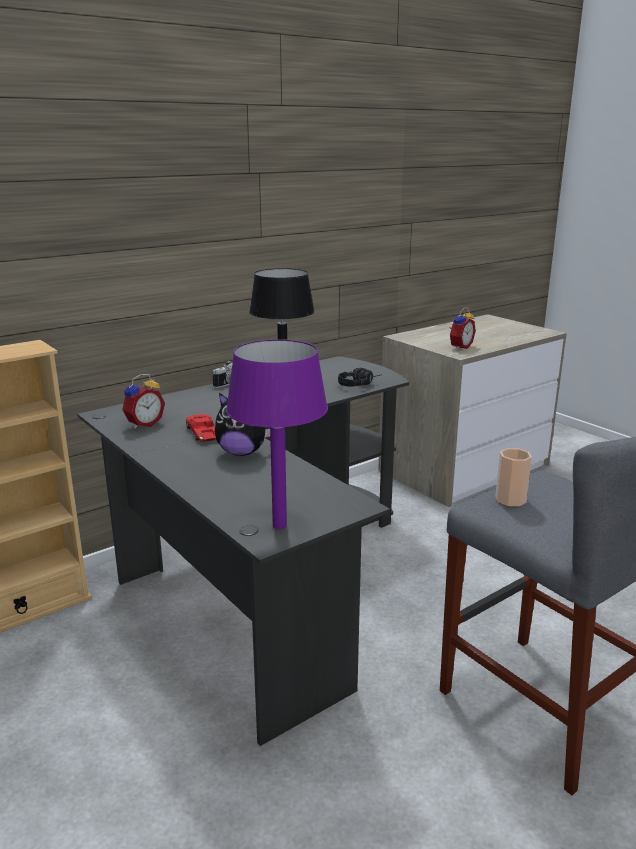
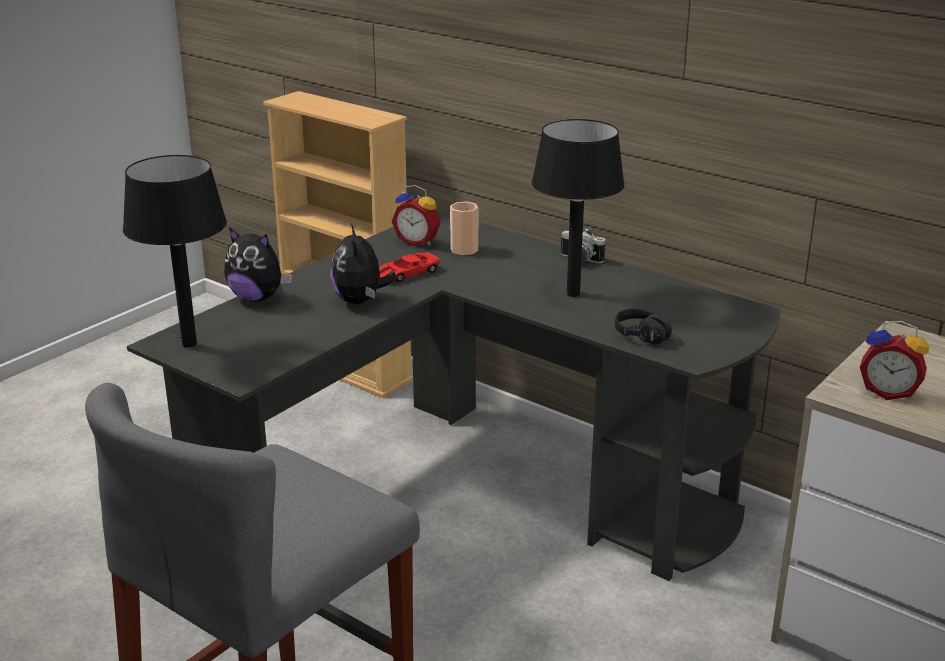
camera: 75 degrees right, 5 degrees up
(199, 491) = (257, 297): none -> plush toy
(279, 525) = (190, 343): purple table lamp -> black table lamp
(510, 499) = (279, 472): cup -> cup (464, 250)

